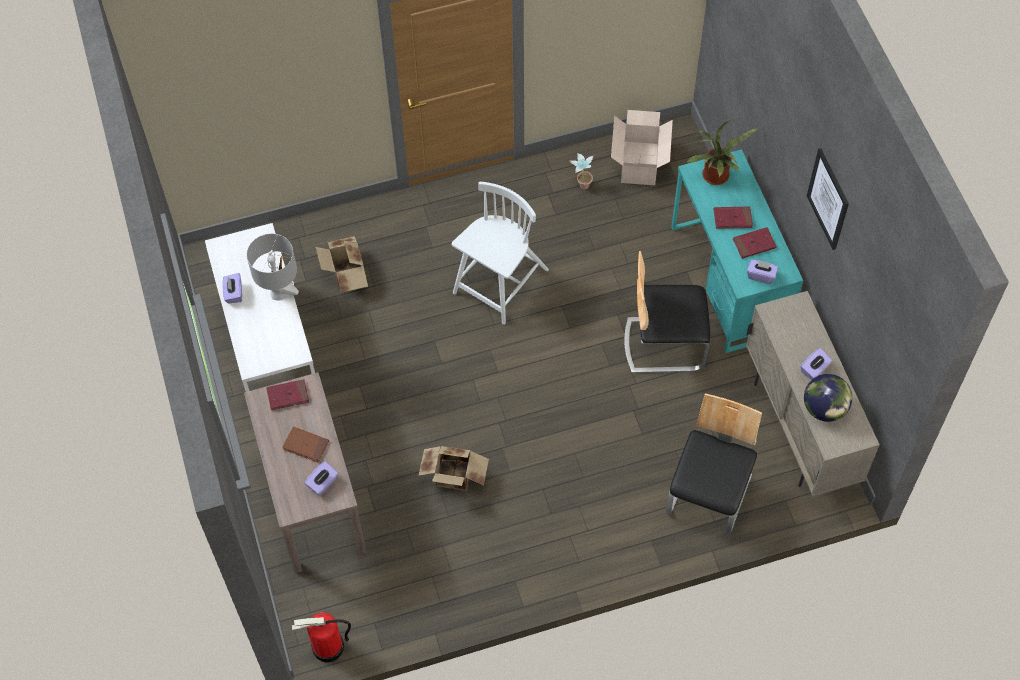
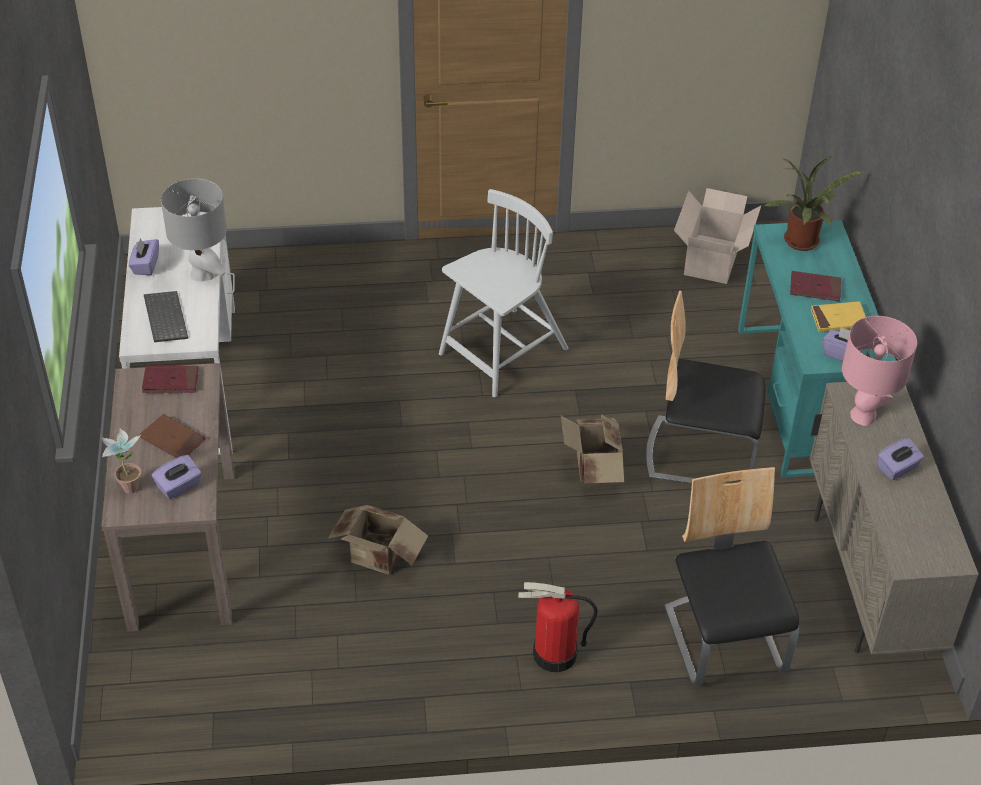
camera: 10 degrees right, 15 degrees down
(264, 339) = (164, 318): none -> keyboard
(327, 647) = (138, 731): fire extinguisher -> fire extinguisher (554, 654)
(346, 275) = (311, 315): cardboard box -> cardboard box (593, 469)
(582, 183) = (634, 268): potted plant -> potted plant (129, 484)
(709, 494) = (725, 640): chair -> chair turned 45 degrees counterclockwise
(754, 244) = (838, 319): red book -> yellow book
(785, 329) = (863, 415): none -> pink table lamp
(824, 409) = (904, 517): globe -> none
(828, 199) = (945, 216): picture -> none

